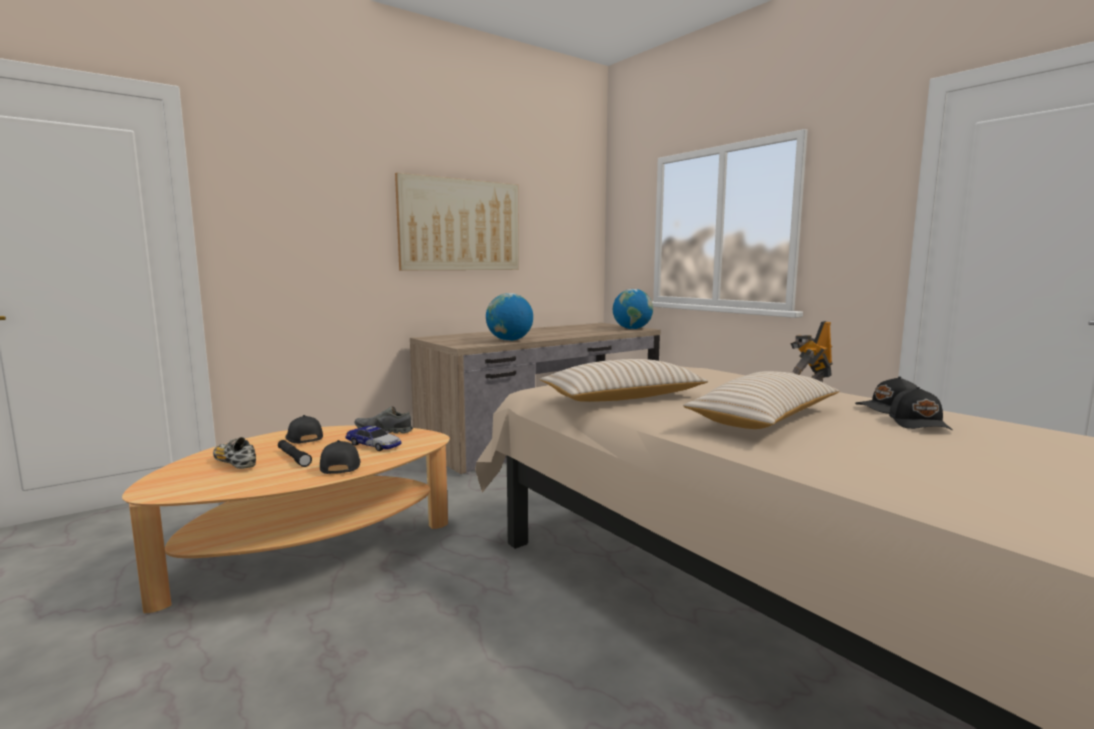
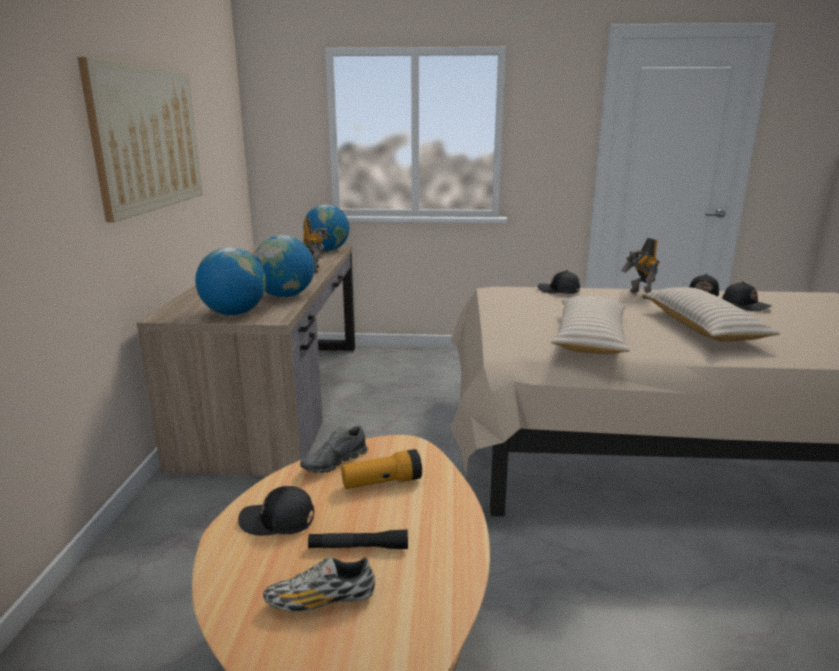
camera: 50 degrees left, 10 degrees up
(339, 466) = (437, 523): black cap -> black cap (559, 291)
(373, 445) = (382, 483): toy car -> flashlight
(456, 341) = (234, 313): none -> globe
(580, 334) = (316, 269): none -> toy robot

